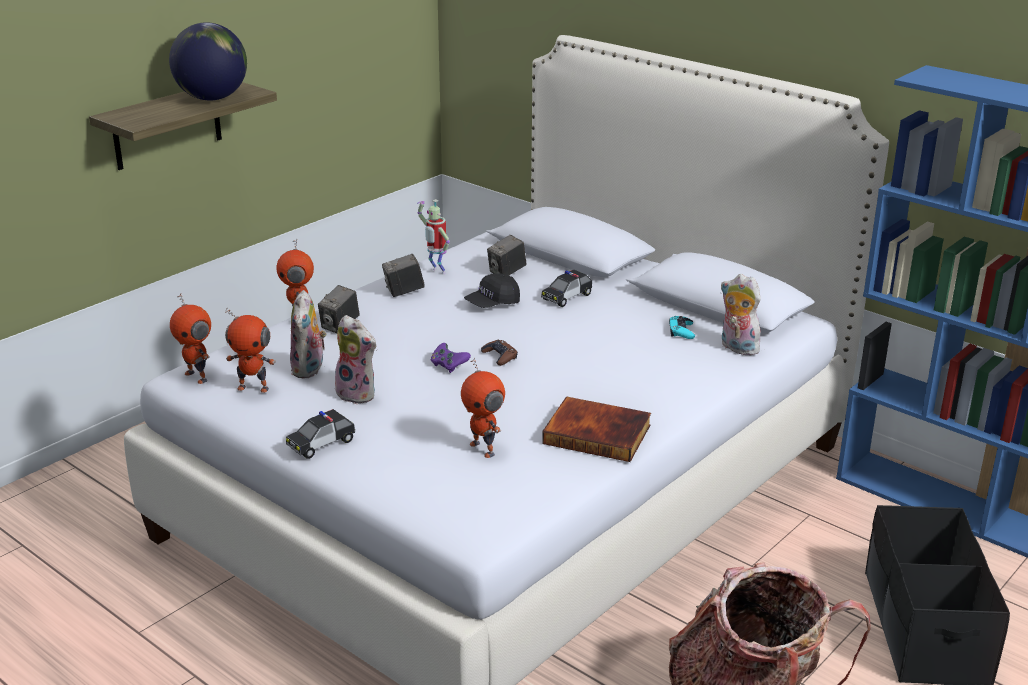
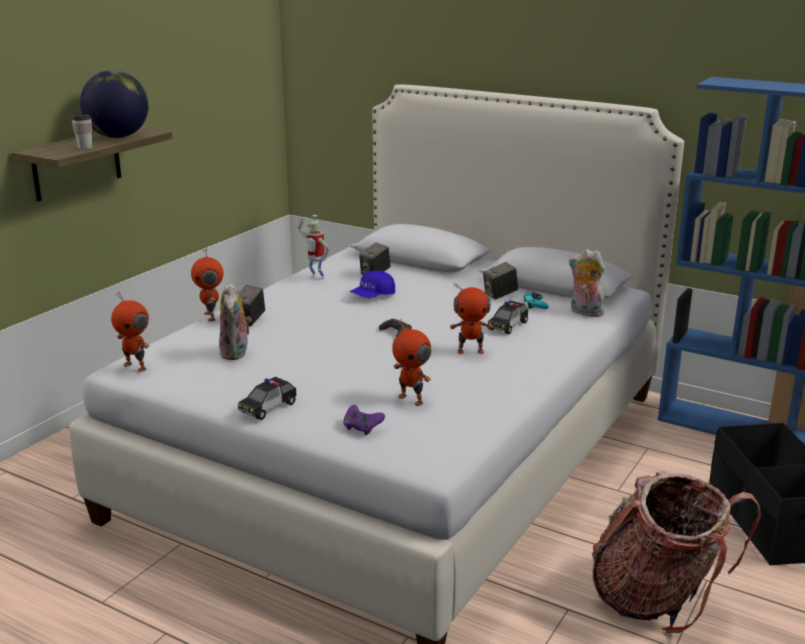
camera: 10 degrees left, 5 degrees down
(169, 114) = (85, 147): none -> cup
(253, 388) = (191, 370): toy robot -> toy robot (470, 351)
(358, 394) = (286, 368): plush toy -> none
(404, 292) = (294, 293): camera -> camera (500, 295)
(448, 366) = (356, 342): purple game controller -> purple game controller (362, 428)
(492, 304) = (372, 296): black cap -> blue cap
(567, 297) = (432, 288): toy car -> toy car (508, 326)
(598, 433) = (503, 380): book -> none

